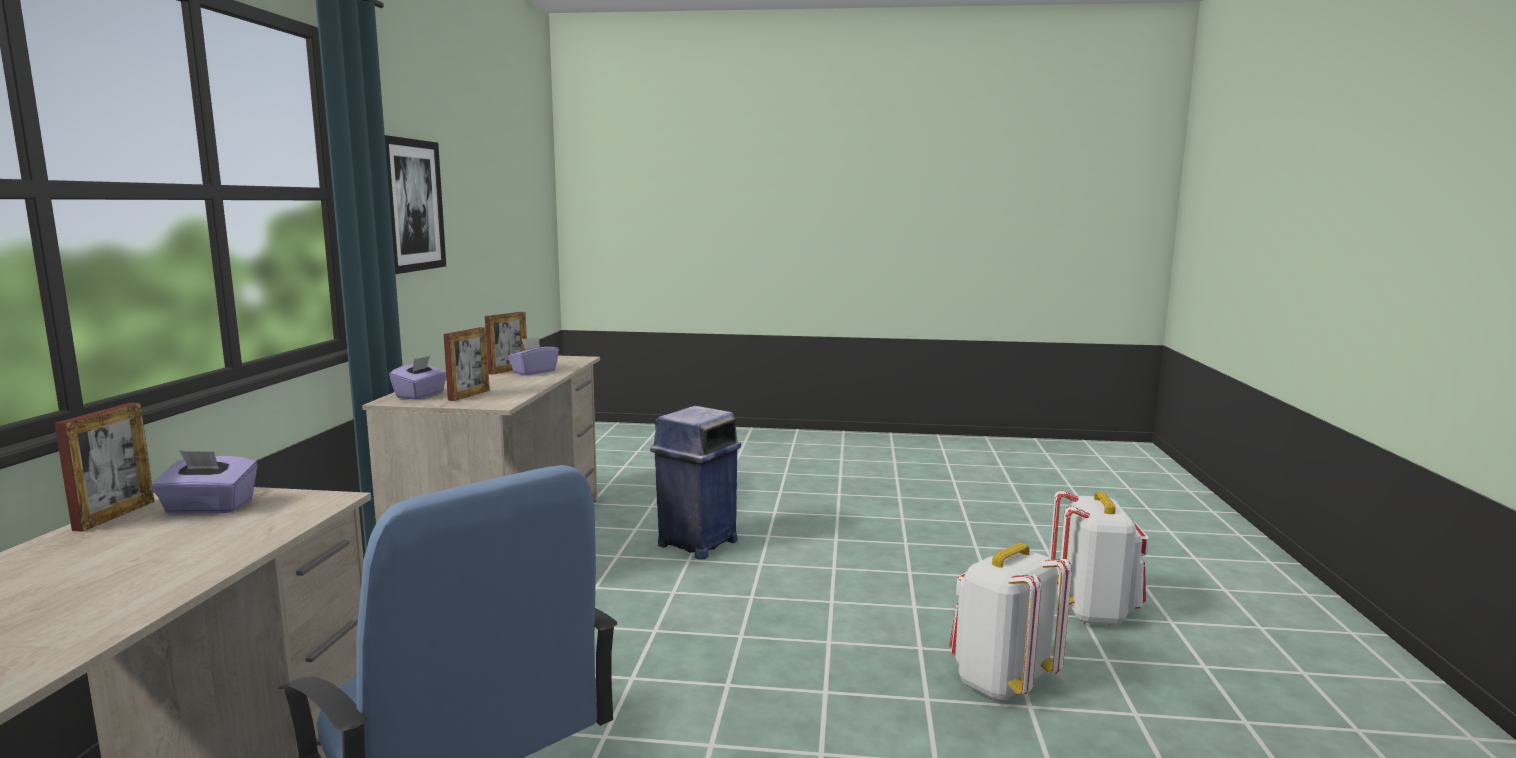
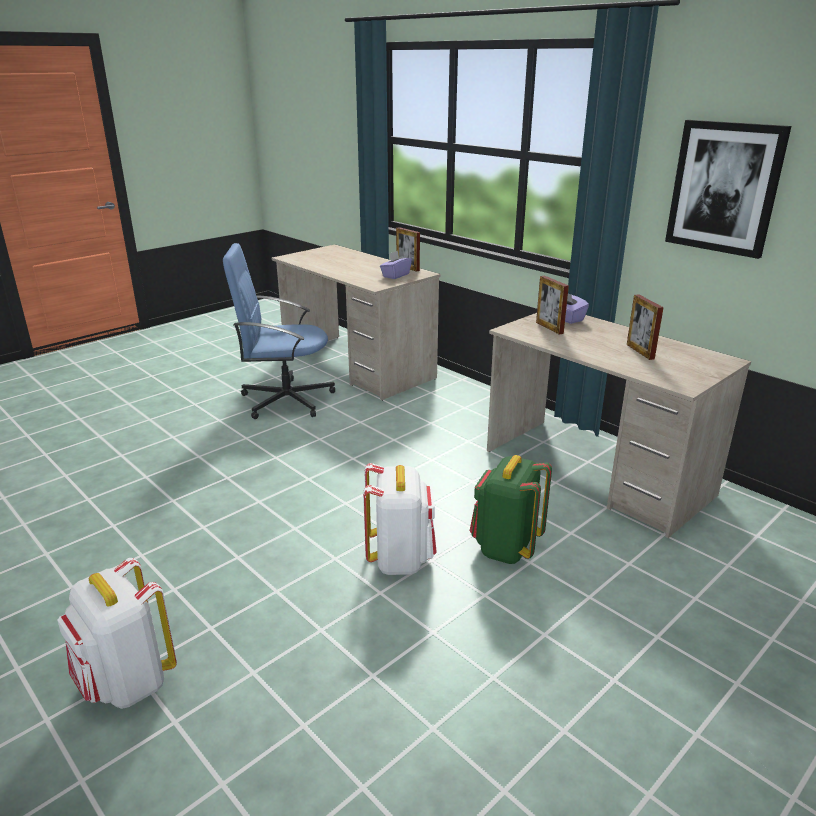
camera: 130 degrees right, 15 degrees up
(533, 372) = (624, 357): purple tissue box -> none
(696, 544) = (505, 548): blue trash can -> green backpack
(1001, 683) = (167, 560): white backpack -> white backpack (400, 559)

